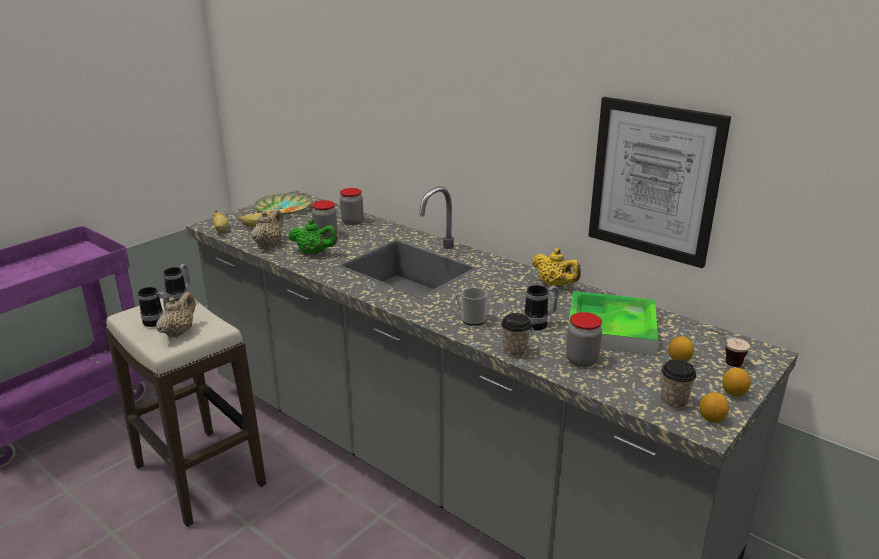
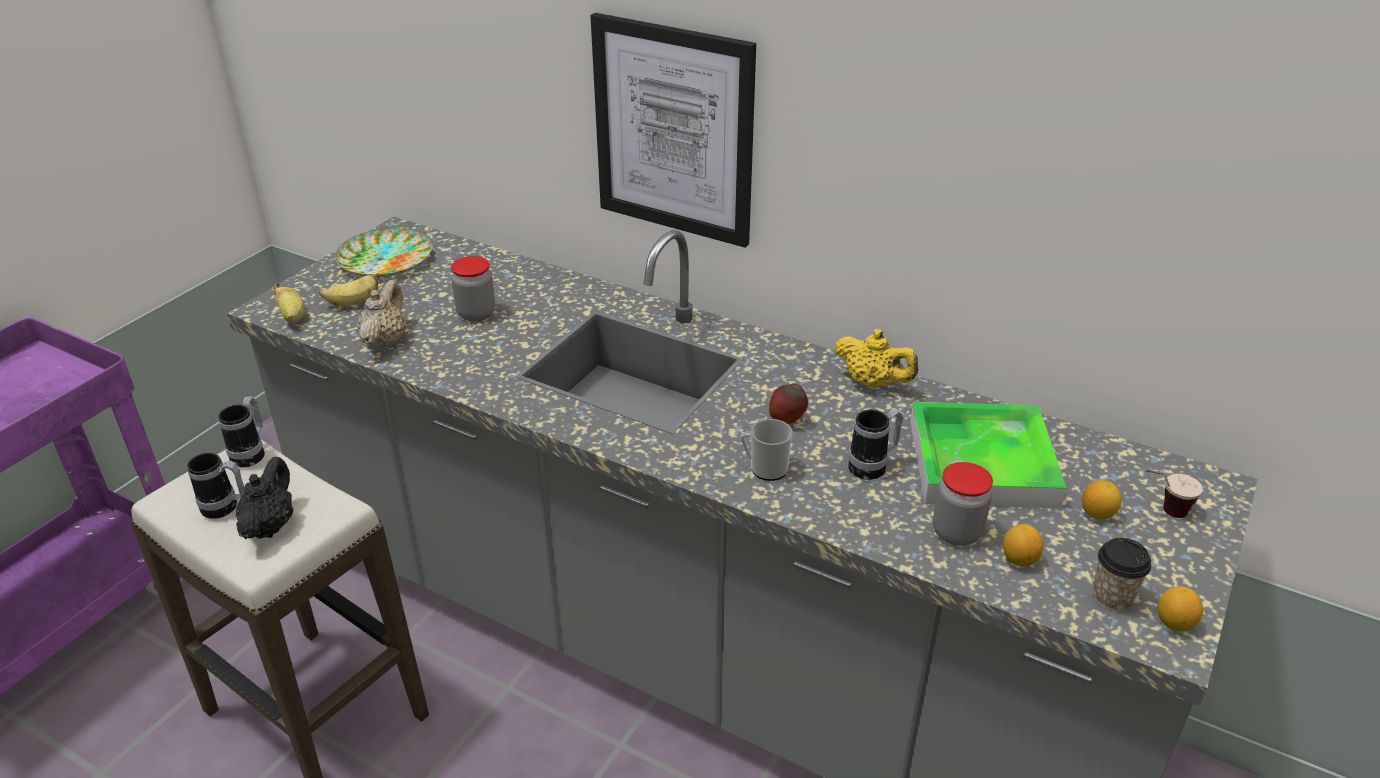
camera: 10 degrees left, 10 degrees up
(178, 332) = (270, 525): beige teapot -> black teapot
(314, 253) = (469, 353): green teapot -> none
(352, 222) = (511, 278): jar -> none
(493, 298) = (787, 421): none -> apple
(514, 351) = (851, 527): cup -> none
(654, 181) = (1038, 226): picture -> picture (674, 131)
(733, 393) = (1191, 569): lemon -> lemon (1019, 559)

